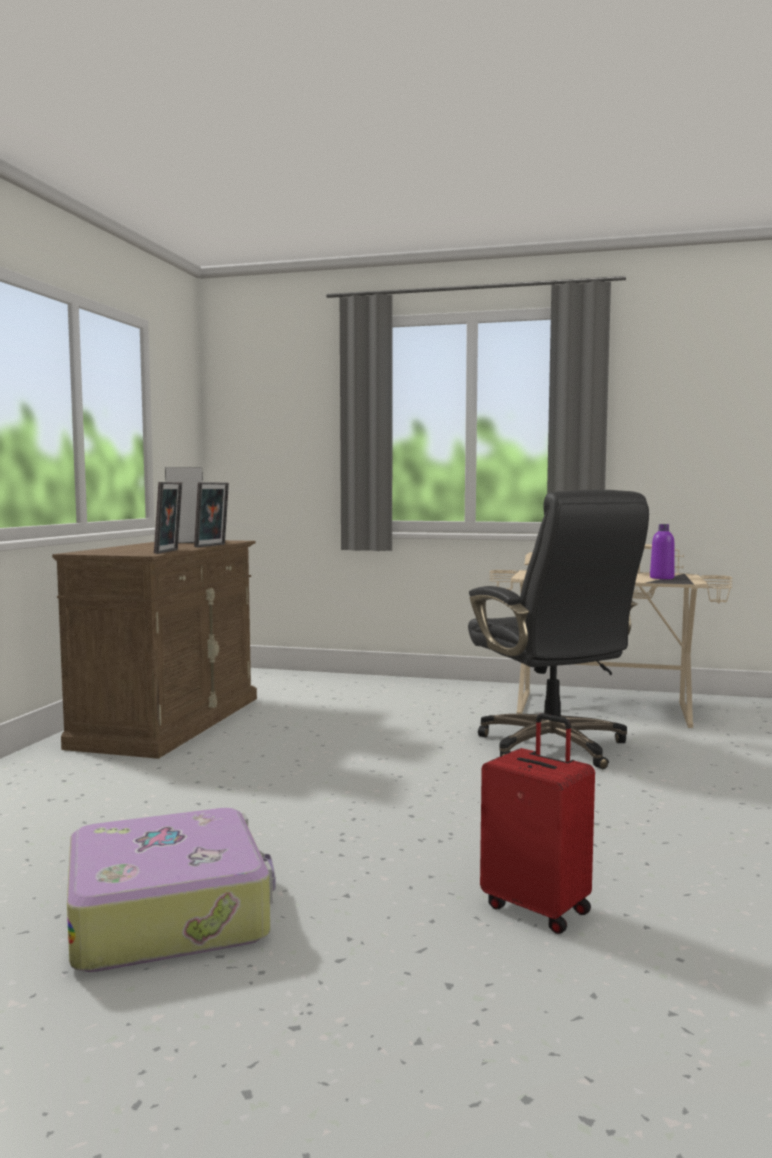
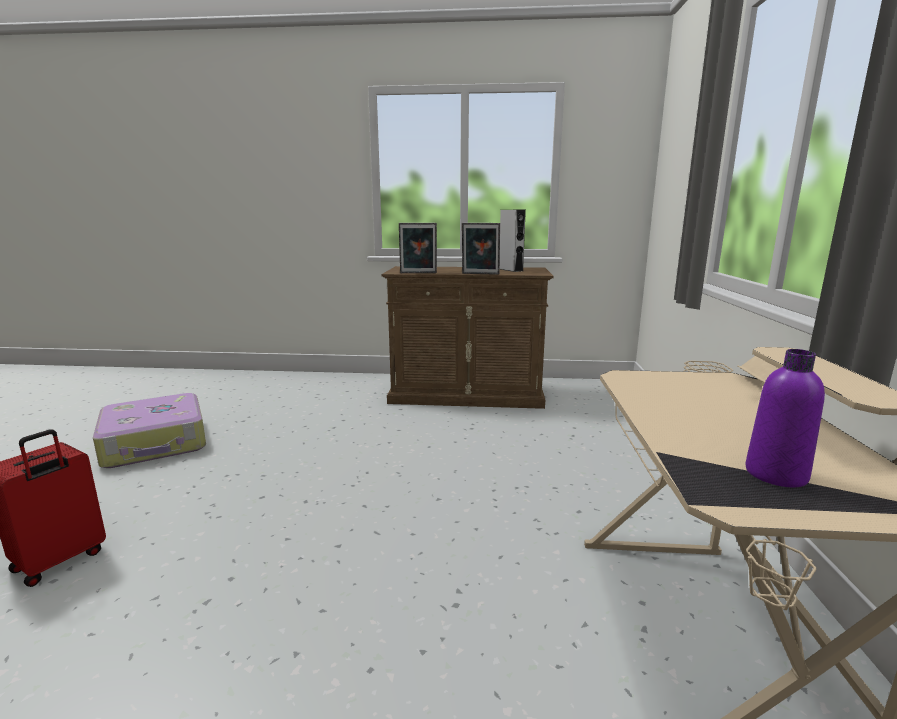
camera: 80 degrees right, 10 degrees up
(549, 745) = (465, 572): black office chair -> none

